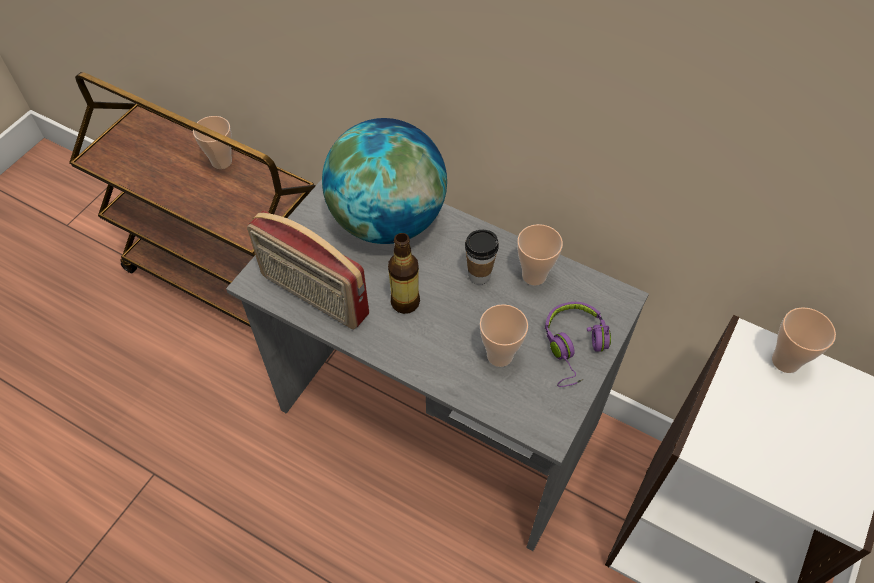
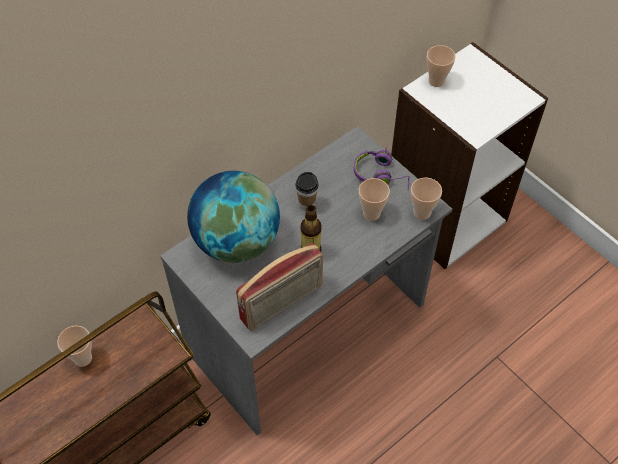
camera: 70 degrees left, 0 degrees up
(534, 275) = (320, 176): cup -> cup (422, 213)

